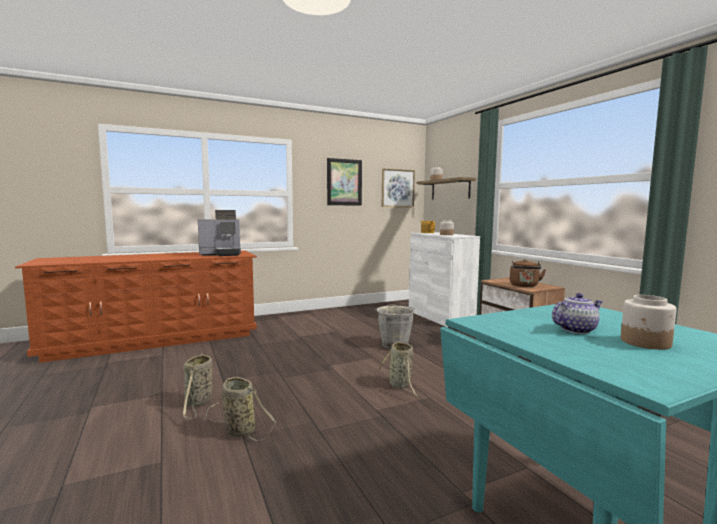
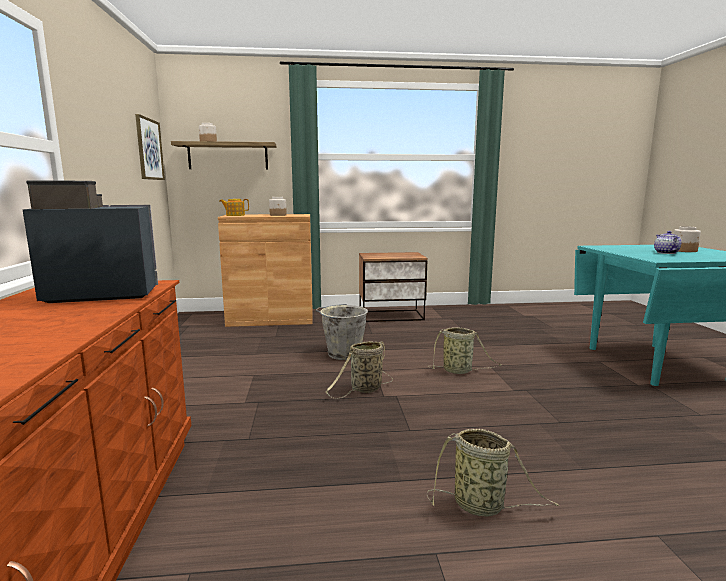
camera: 70 degrees left, 5 degrees up
(221, 254) = (99, 294): coffee machine -> coffee machine turned 105 degrees counterclockwise
(238, 430) = (564, 471): basket -> basket (364, 389)
(344, 182) = (108, 131): picture -> none
(440, 316) = (271, 319): white cabinet -> brown cabinet
(524, 286) = (403, 256): brown kettle -> none

